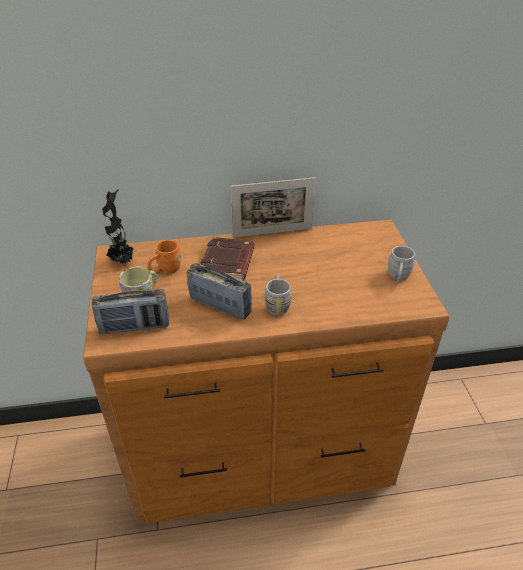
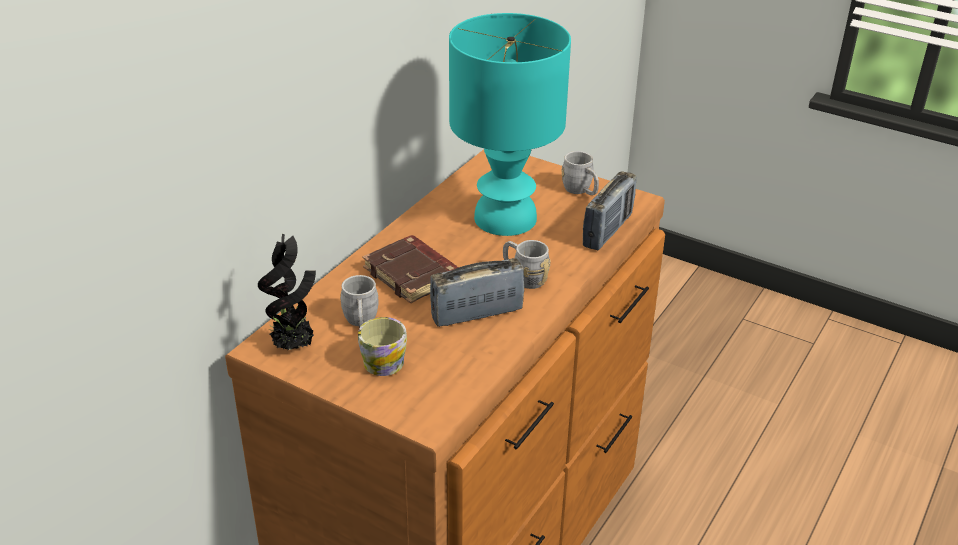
camera: 50 degrees left, 5 degrees down
(134, 326) = (431, 389): radio -> radio (607, 231)
(165, 270) = (361, 323): orange mug -> grey mug
(272, 232) = (403, 220): picture frame -> none
(324, 264) = (503, 218): none -> turquoise table lamp

